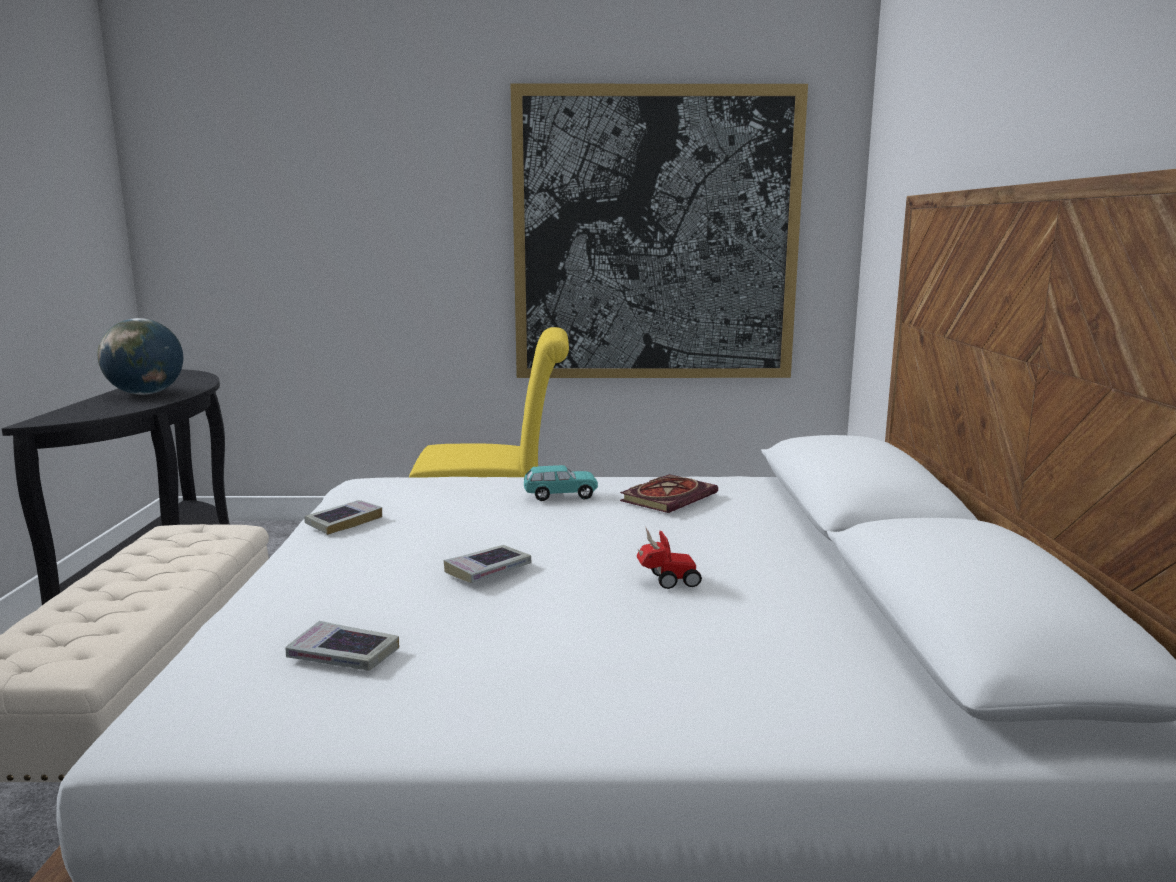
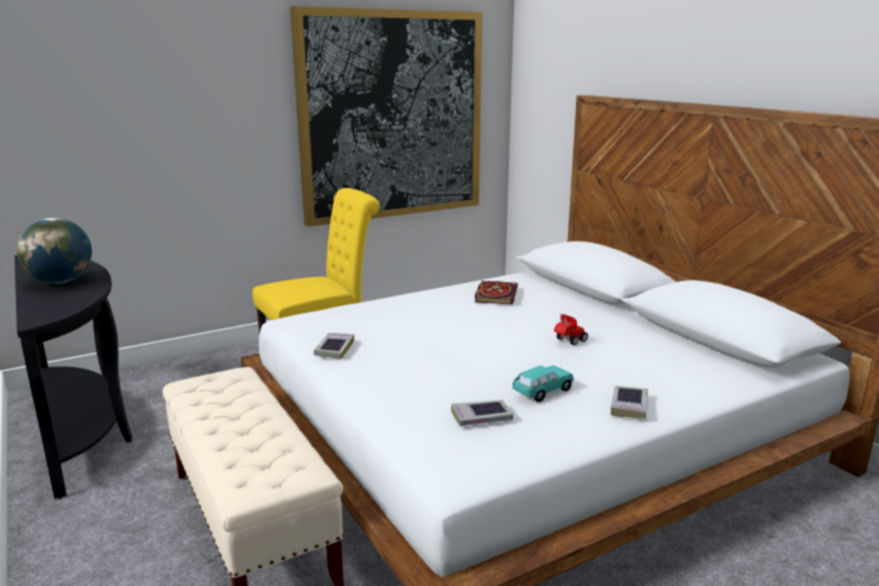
camera: 30 degrees left, 5 degrees up
(488, 570) = (472, 357): book -> book (629, 406)
(560, 495) = (435, 305): turquoise toy car -> turquoise toy car (542, 391)

